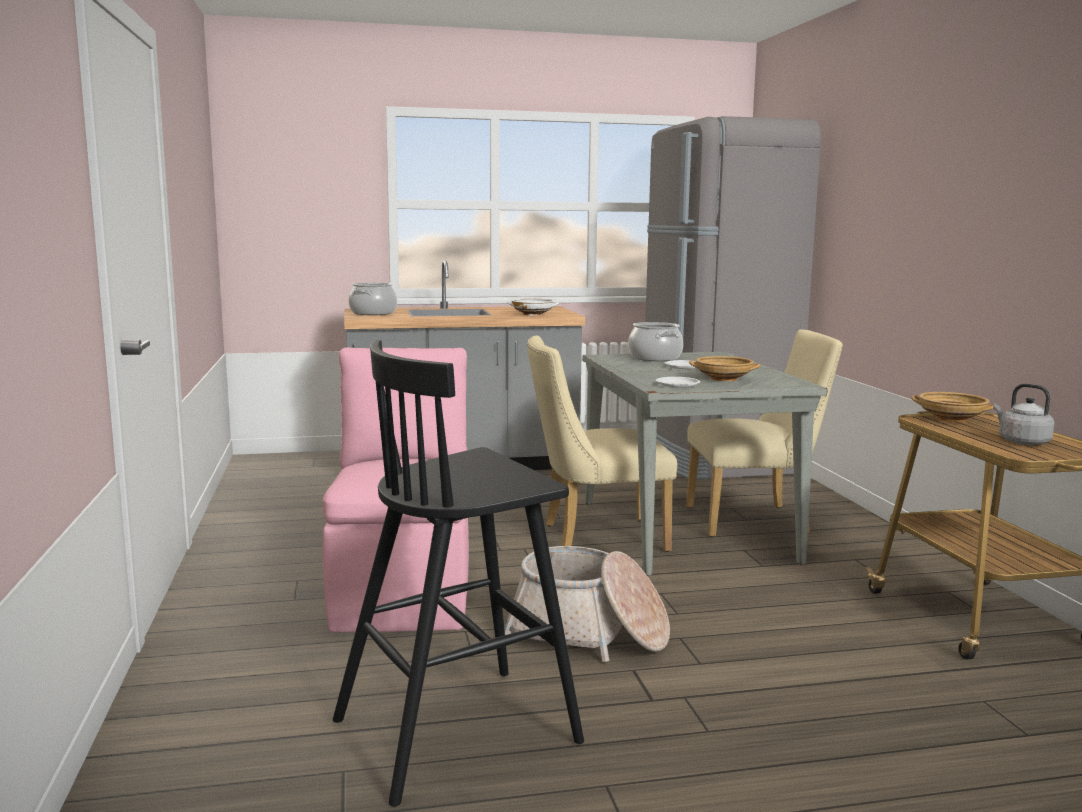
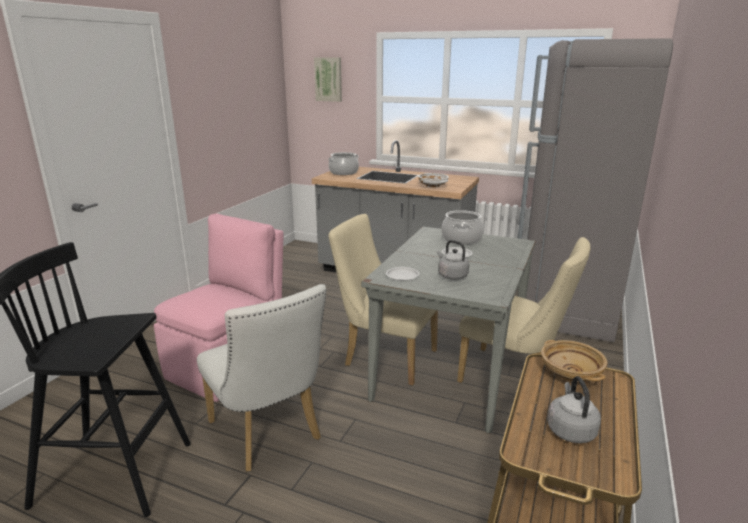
camera: 35 degrees right, 10 degrees up
(302, 175) = (329, 79): none -> picture
(588, 634) = (269, 434): basket -> white chair
(723, 378) = (451, 276): beige bowl -> grey kettle

